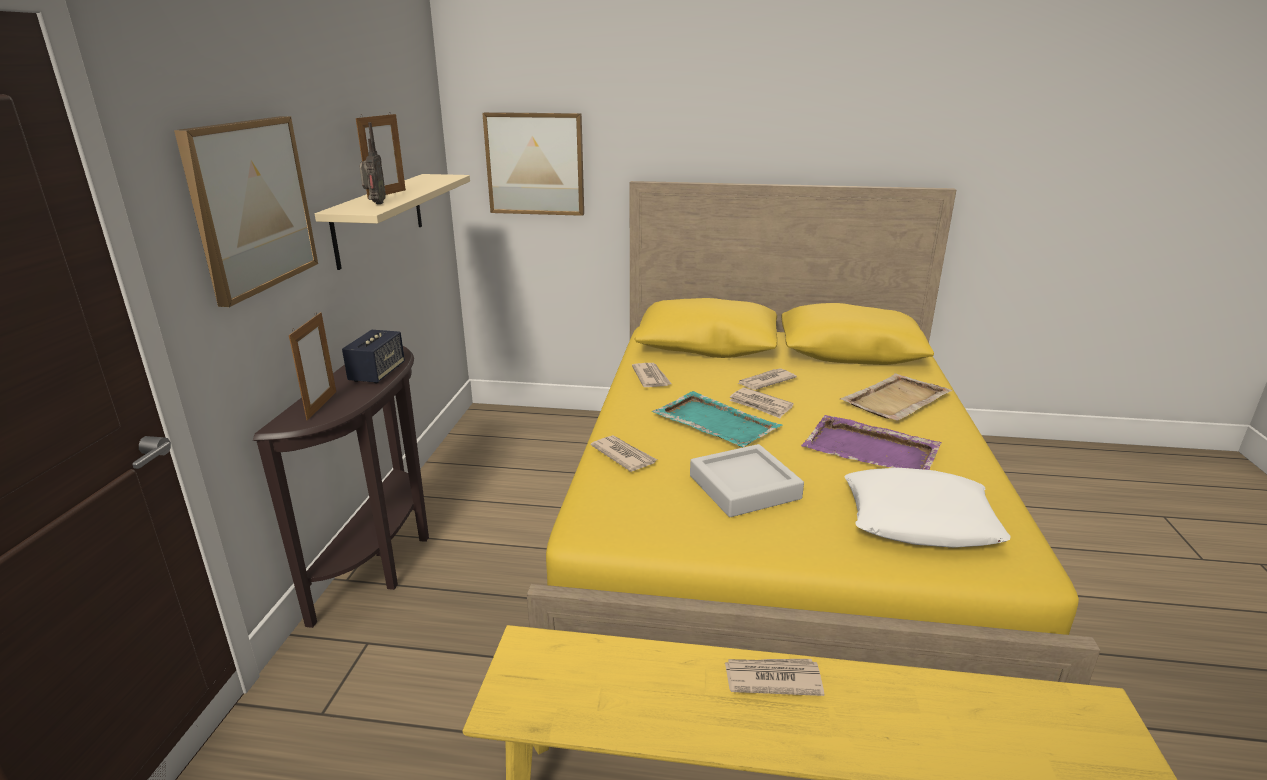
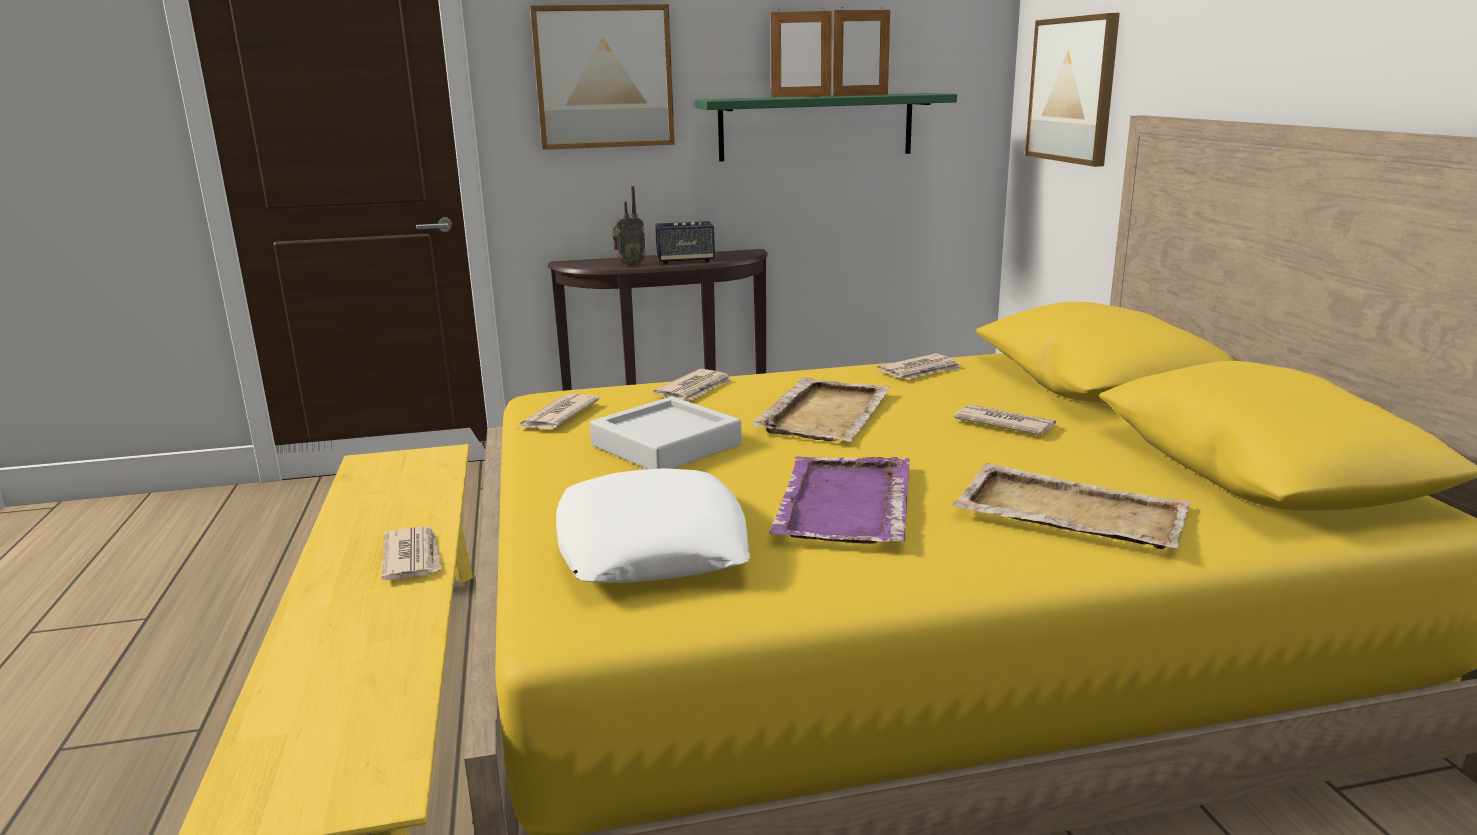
camera: 70 degrees right, 5 degrees down
(321, 405) = (608, 262): picture frame -> picture frame (860, 95)
(375, 204) = (751, 98): radio -> radio (629, 265)
(379, 218) = (816, 127): beige shelf -> green shelf
(714, 422) = (825, 413): turquoise tray -> beige tray
(760, 405) = (913, 429): newspaper -> newspaper (557, 416)

